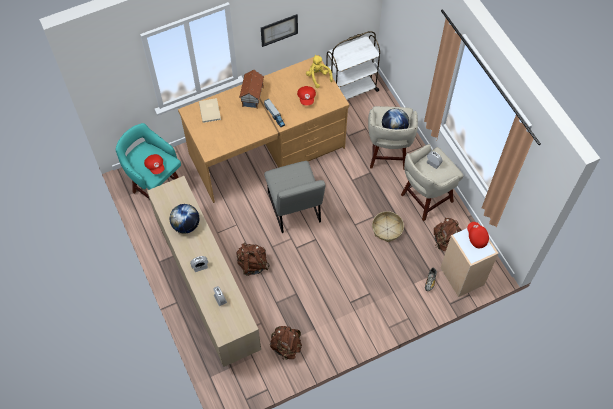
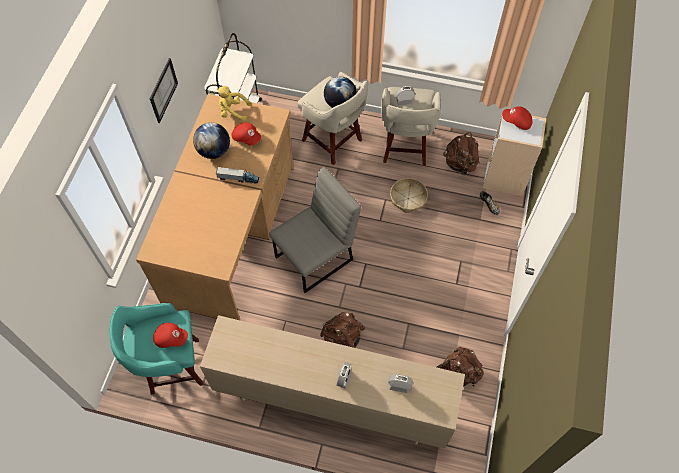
camera: 50 degrees left, 0 degrees up
(186, 225) = (281, 356): globe -> globe (214, 151)
(210, 110) = (171, 230): beige book -> none
(253, 97) = (196, 181): toy house -> none
(294, 208) = (316, 257): grey chair -> grey chair turned 60 degrees counterclockwise

